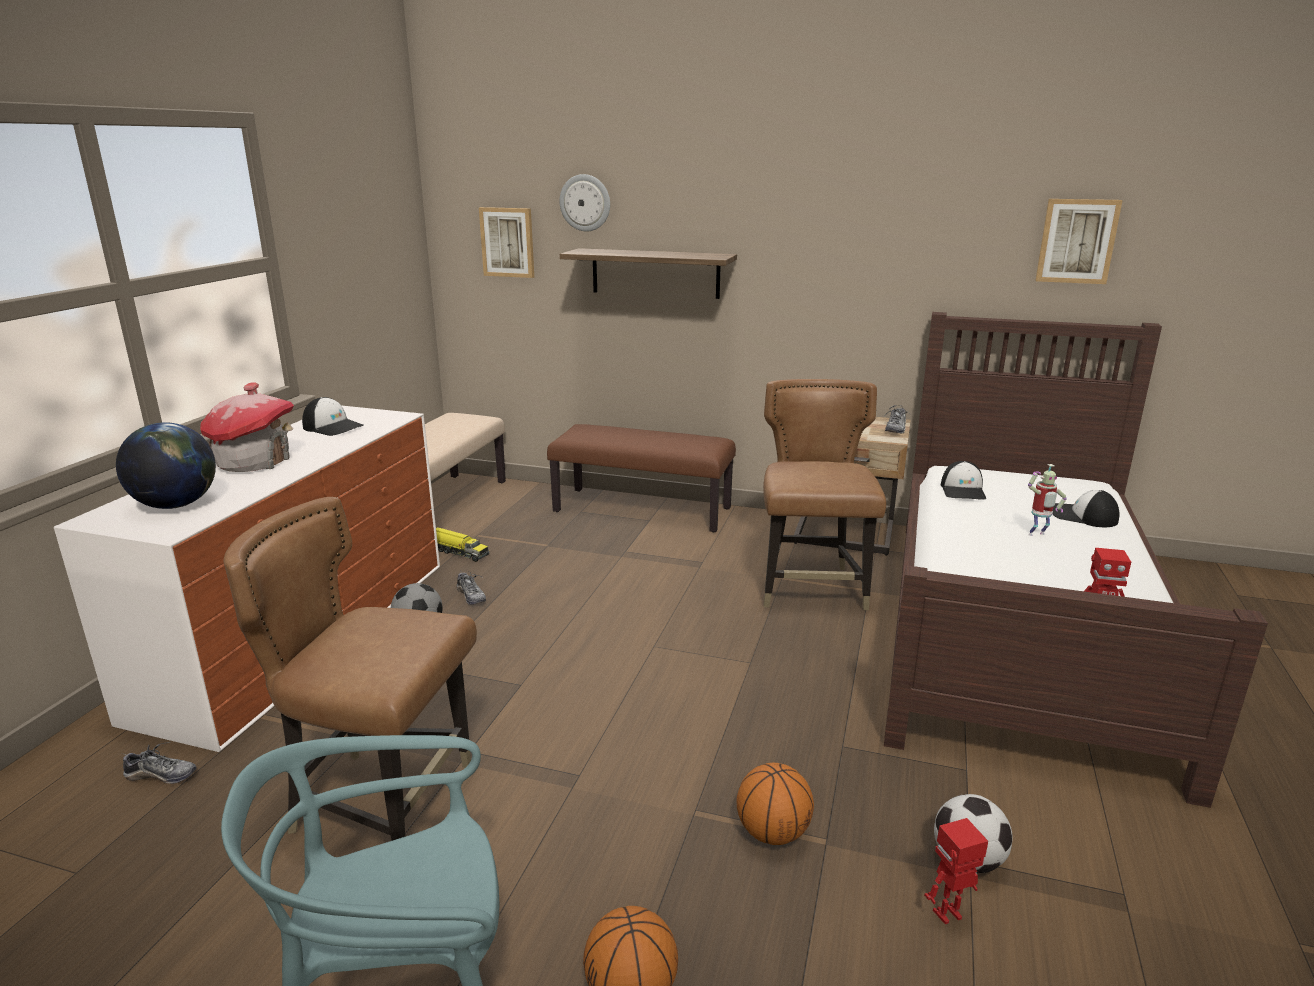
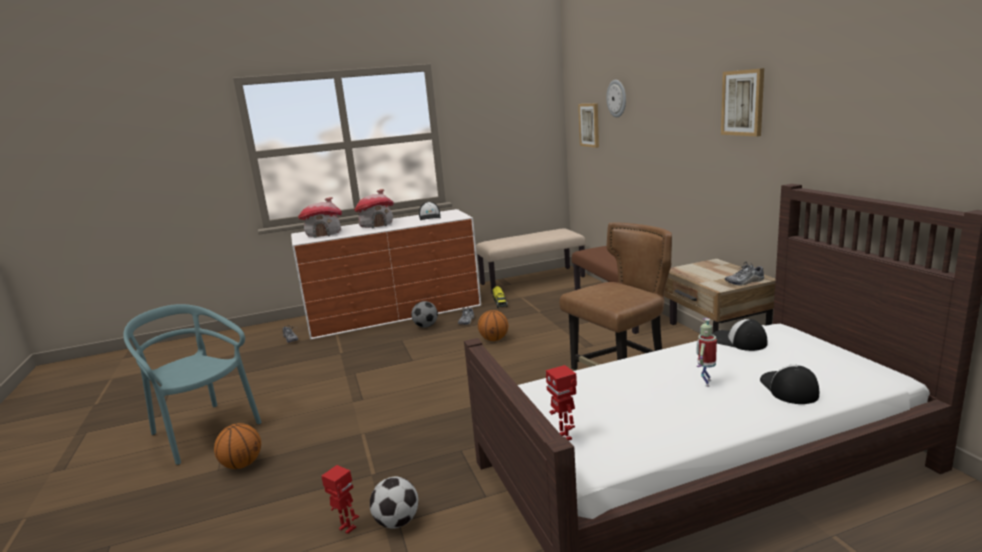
camera: 55 degrees right, 5 degrees down
(176, 505) = (324, 234): globe -> toy house
(383, 802) = (309, 374): brown chair -> none
(655, 273) = (645, 145): shelf -> none
(773, 833) = (366, 458): basketball -> basketball (494, 339)
(963, 490) = (738, 341): cap -> cap turned 75 degrees clockwise
(1037, 535) = (705, 382): toy robot -> toy robot turned 75 degrees clockwise
(1077, 241) = (910, 117): picture -> picture (743, 103)

